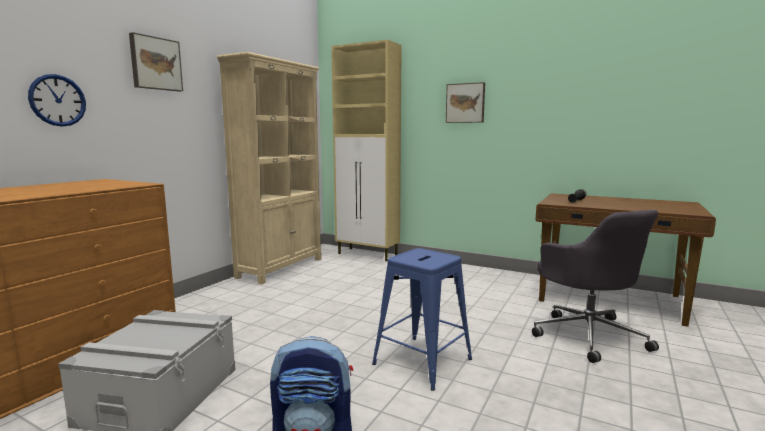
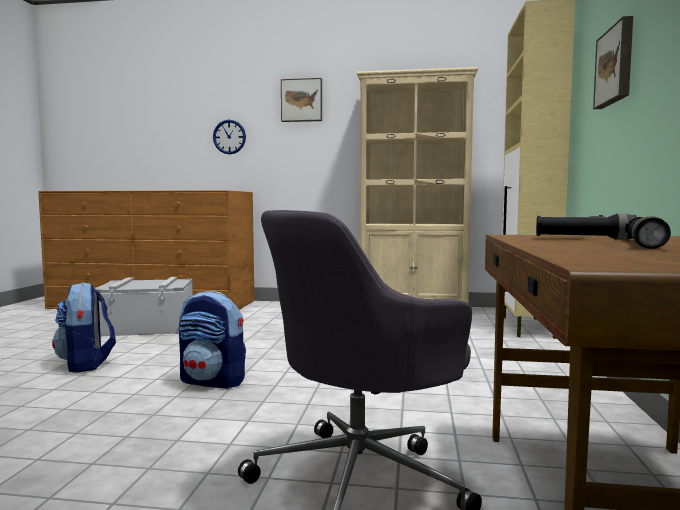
camera: 70 degrees right, 5 degrees down
(422, 362) = (213, 381): blue stool -> backpack
(614, 202) = (644, 245): none -> black flashlight

